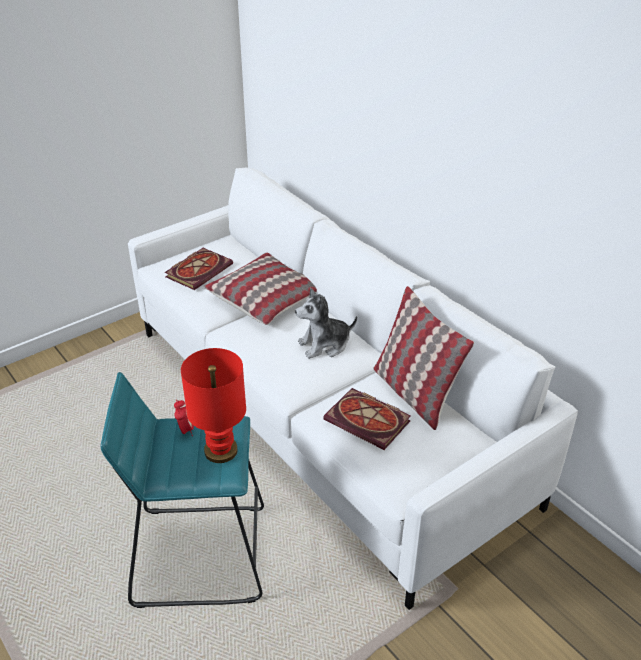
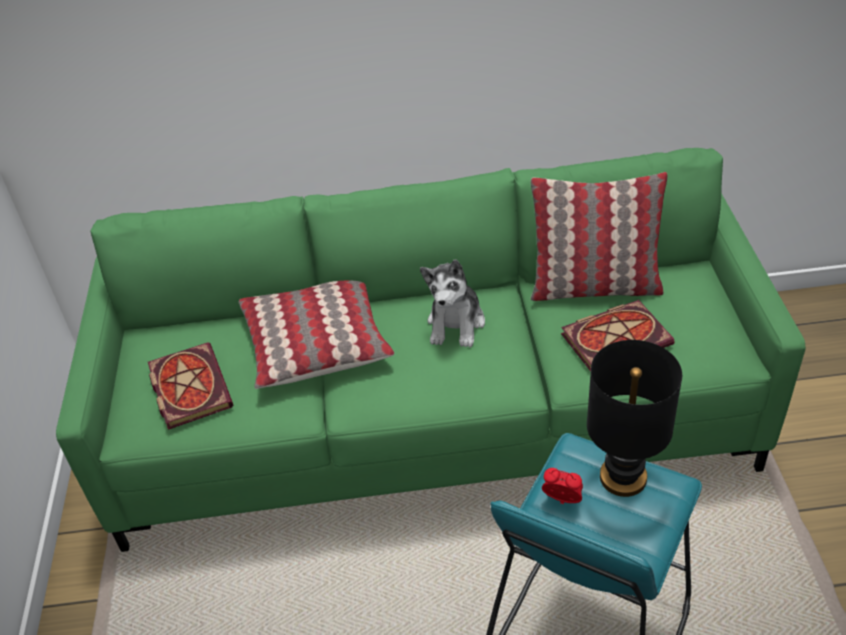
camera: 55 degrees left, 5 degrees up
(221, 450) = (622, 476): red table lamp -> black table lamp
(321, 414) = (433, 422): white sofa -> green sofa

